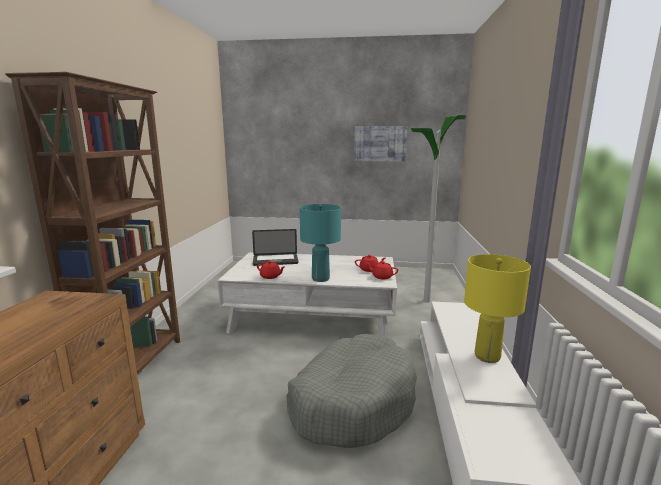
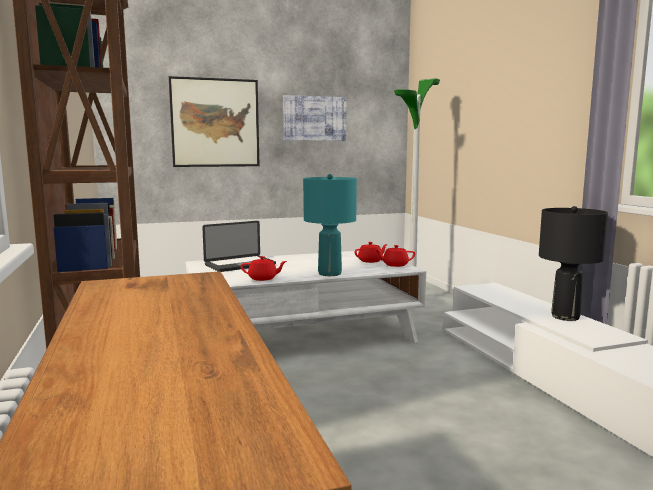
camera: 25 degrees left, 5 degrees down
(303, 148) = (215, 123): none -> picture
(352, 401) = (445, 398): grey dog bed -> none
(487, 356) = (565, 317): yellow table lamp -> black table lamp

